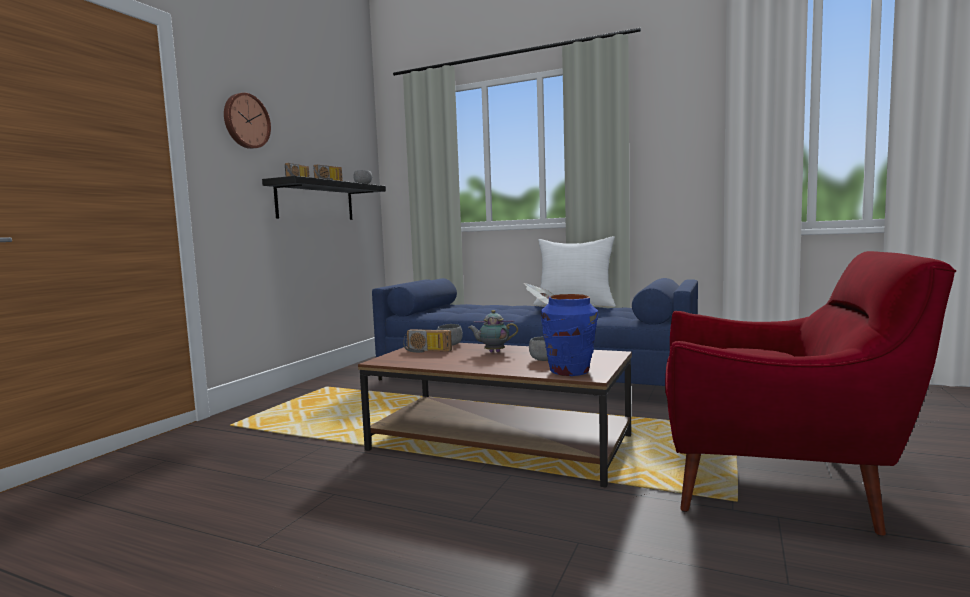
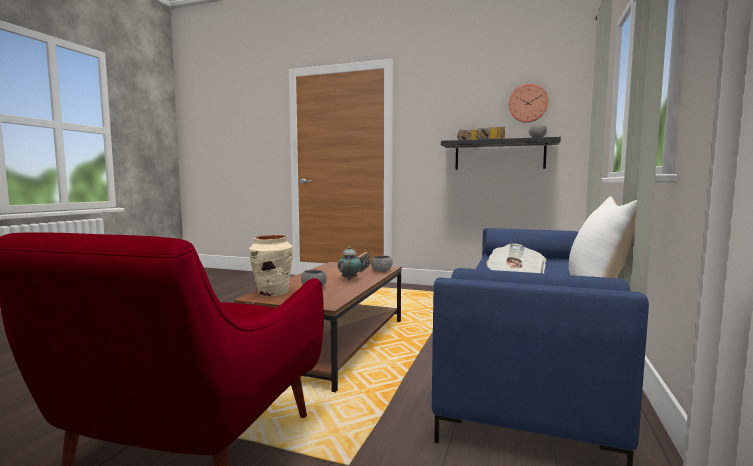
camera: 85 degrees right, 0 degrees up
(245, 121) = (437, 107): wall clock -> wall clock (528, 103)
(570, 371) = (272, 293): blue vase -> beige vase

